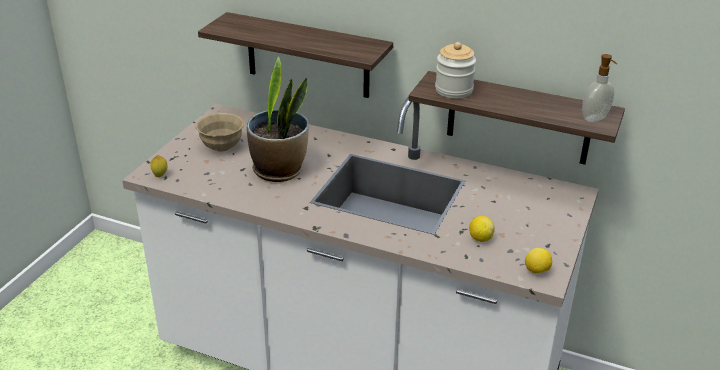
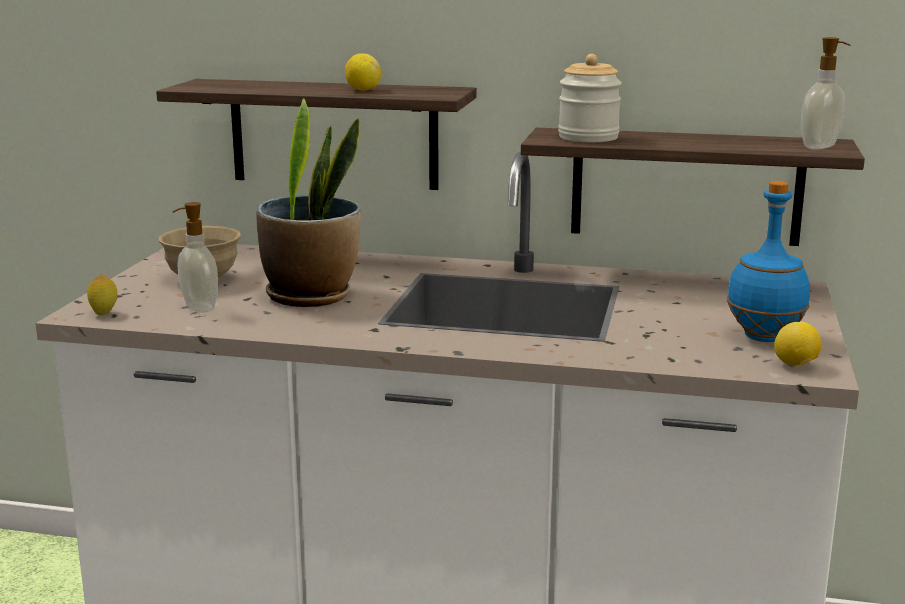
camera: 10 degrees left, 15 degrees down
(213, 176) = (198, 308): none -> soap dispenser
(480, 238) = (681, 339): lemon -> lemon (363, 90)
(530, 242) = (763, 337): none -> blue bottle

